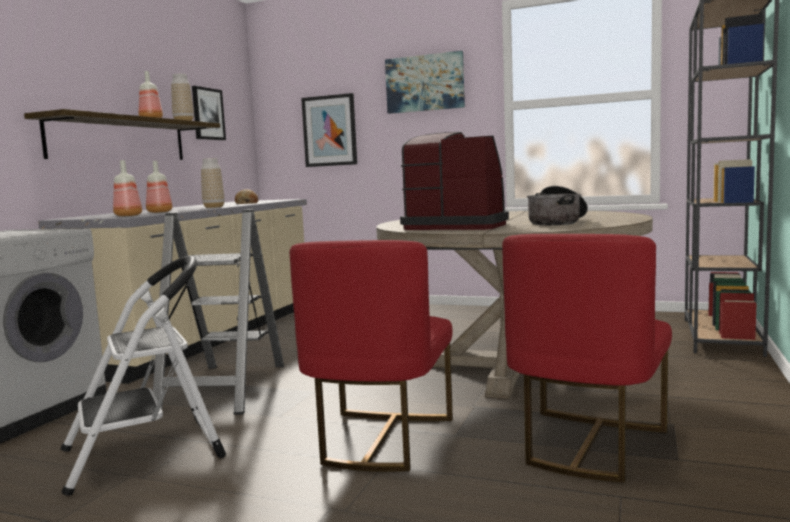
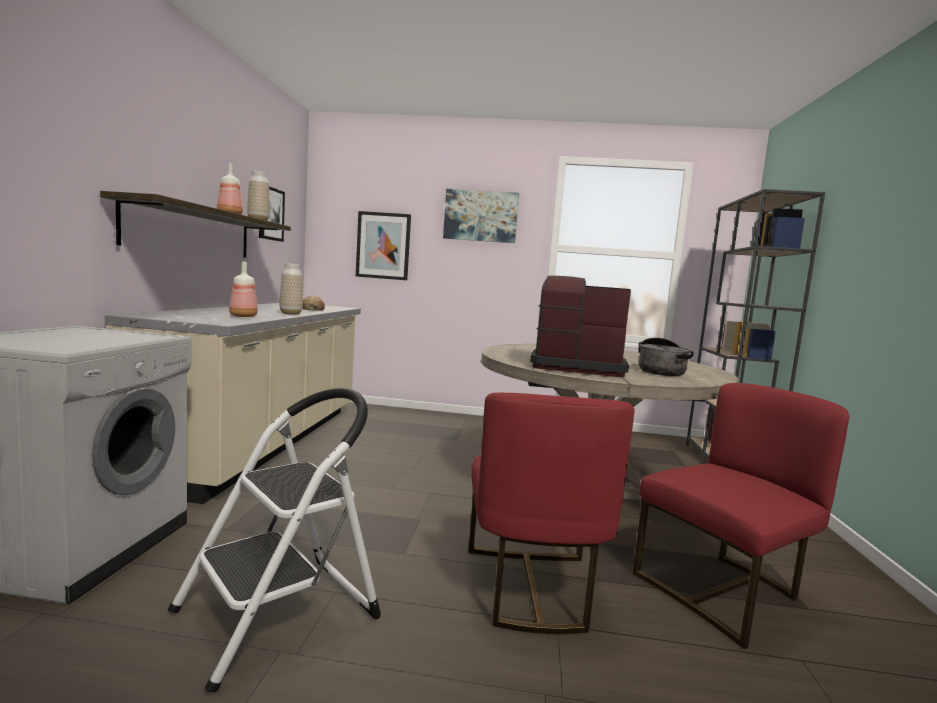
camera: 15 degrees left, 0 degrees up
(129, 215) = (219, 320): bottle -> none
(223, 388) = (320, 513): grey step ladder -> none
(587, 445) = (723, 592): red chair -> red chair turned 135 degrees counterclockwise

